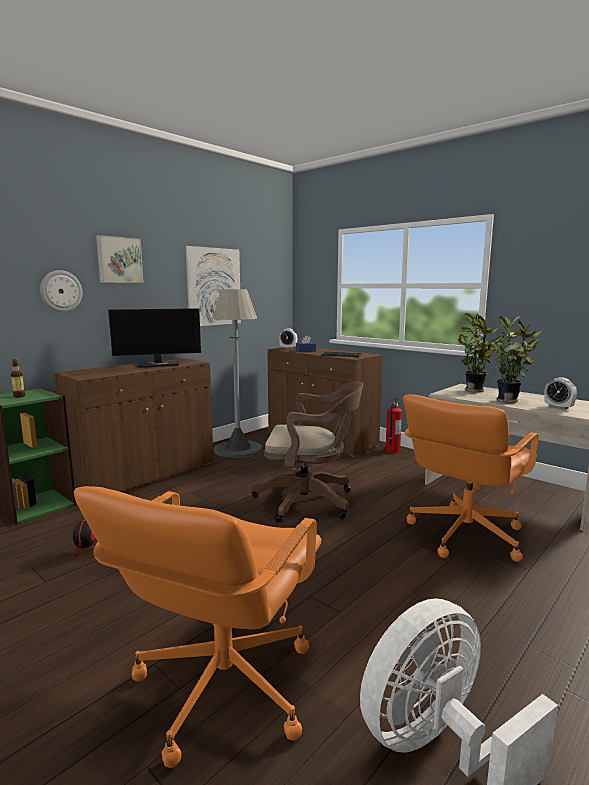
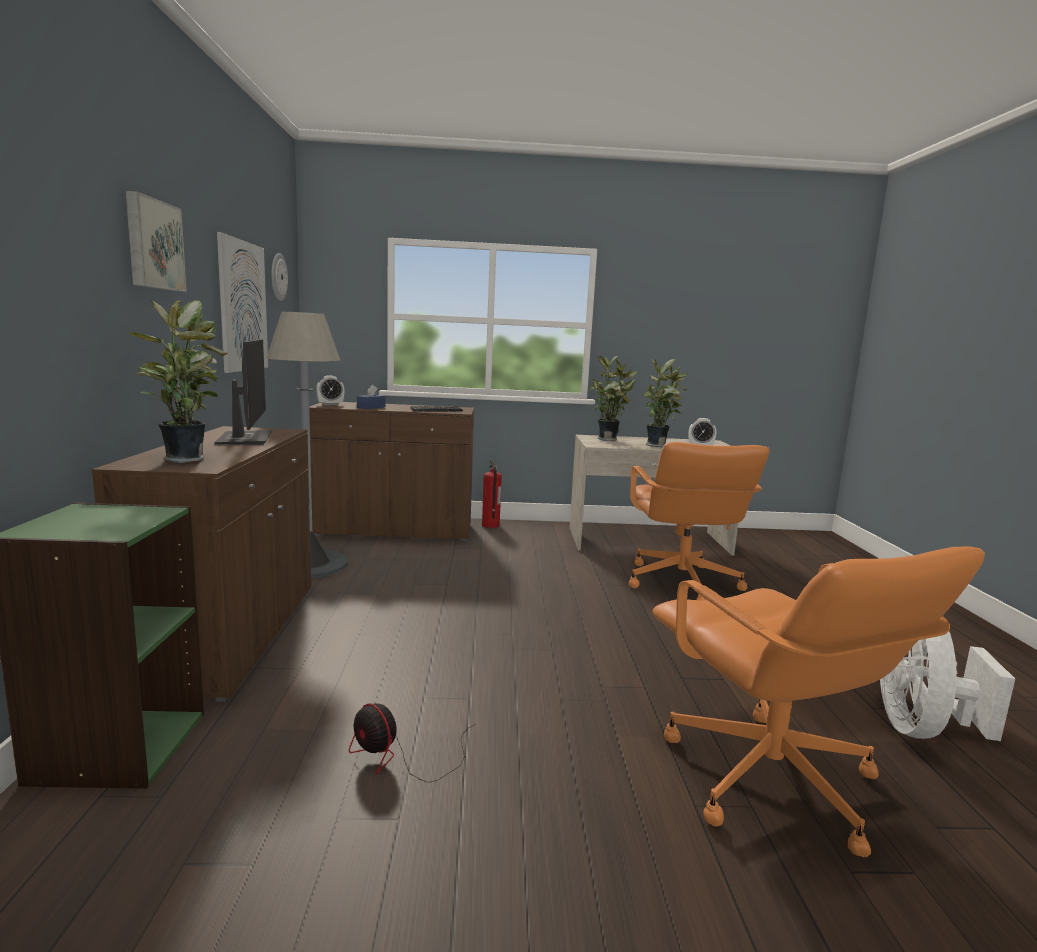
camera: 45 degrees left, 0 degrees up
(19, 396) = (92, 522): bottle -> none
(61, 291) = (86, 297): wall clock -> wall clock (278, 277)
(96, 372) = (186, 459): none -> potted plant
(159, 364) = (244, 438): monitor -> monitor turned 45 degrees counterclockwise
(310, 501) = (514, 597): brown office chair -> none

